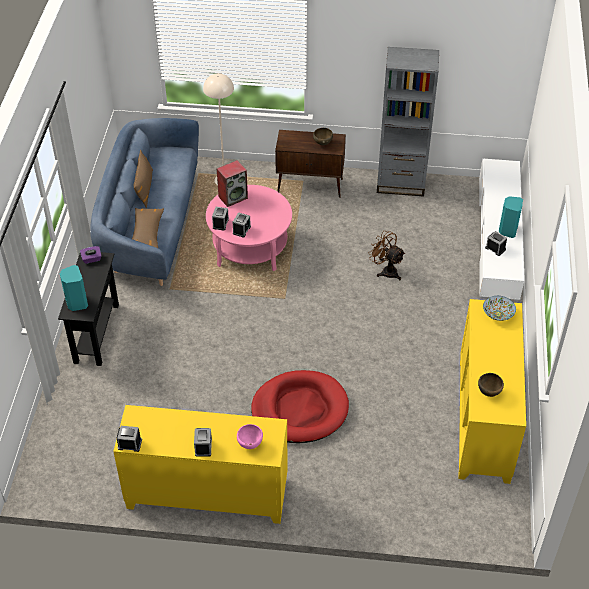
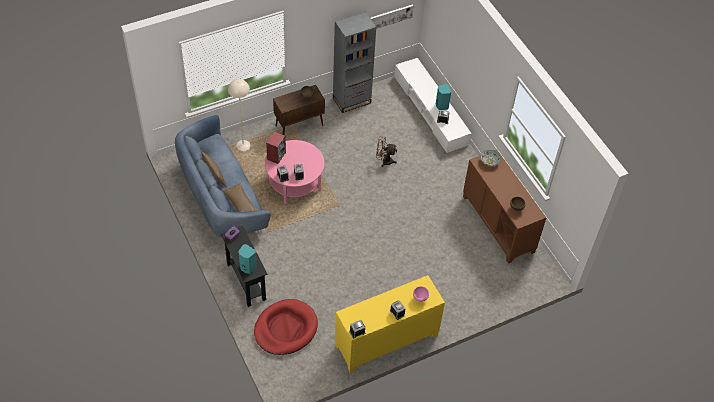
camera: 35 degrees left, 5 degrees up
(300, 409) = (399, 267): red dog bed -> red dog bed (285, 329)
(481, 75) = (390, 16): none -> picture
(484, 420) = (498, 224): yellow cabinet -> brown cabinet

